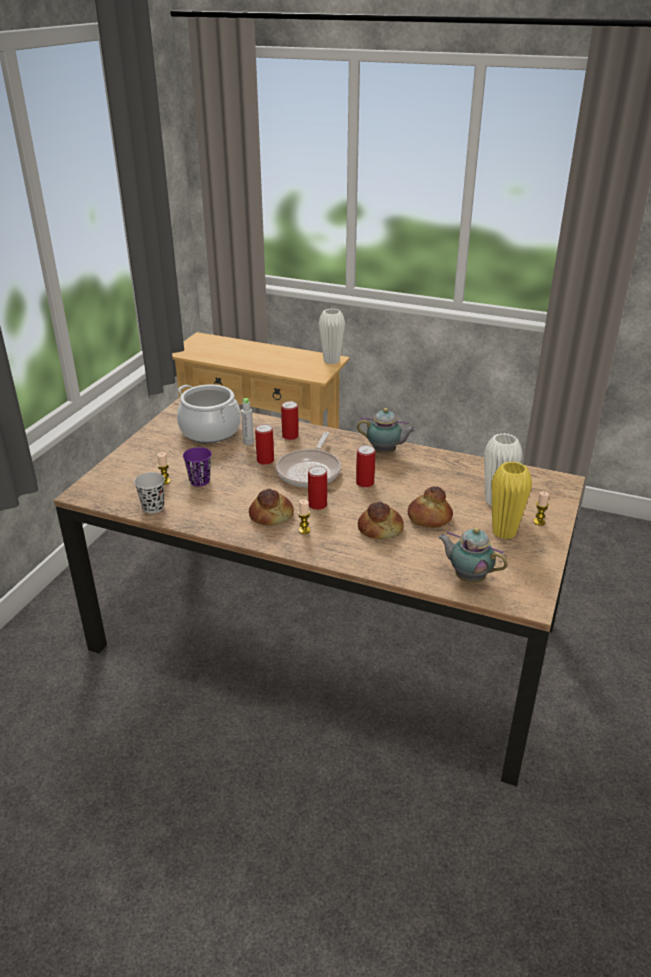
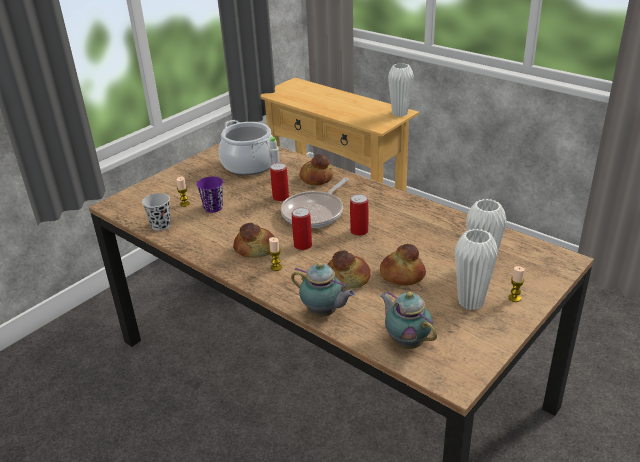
camera: 20 degrees right, 0 degrees up
(290, 436) = (316, 178): can -> bread
(385, 452) = (396, 205): teapot -> teapot (324, 313)
(504, 532) = (470, 302): yellow vase -> white vase

